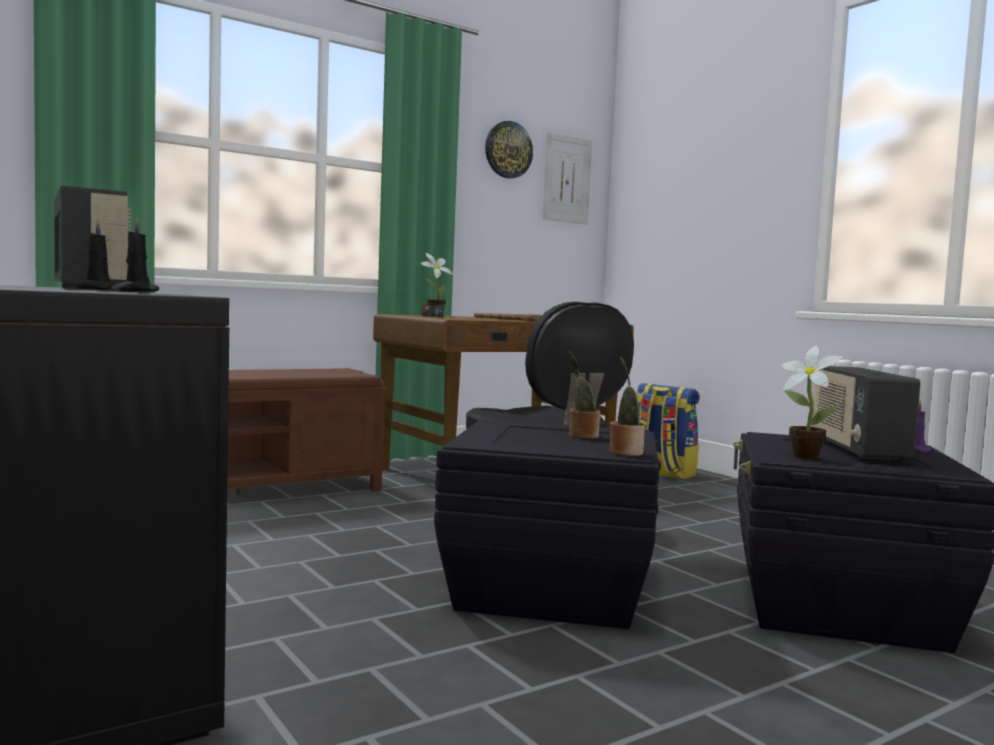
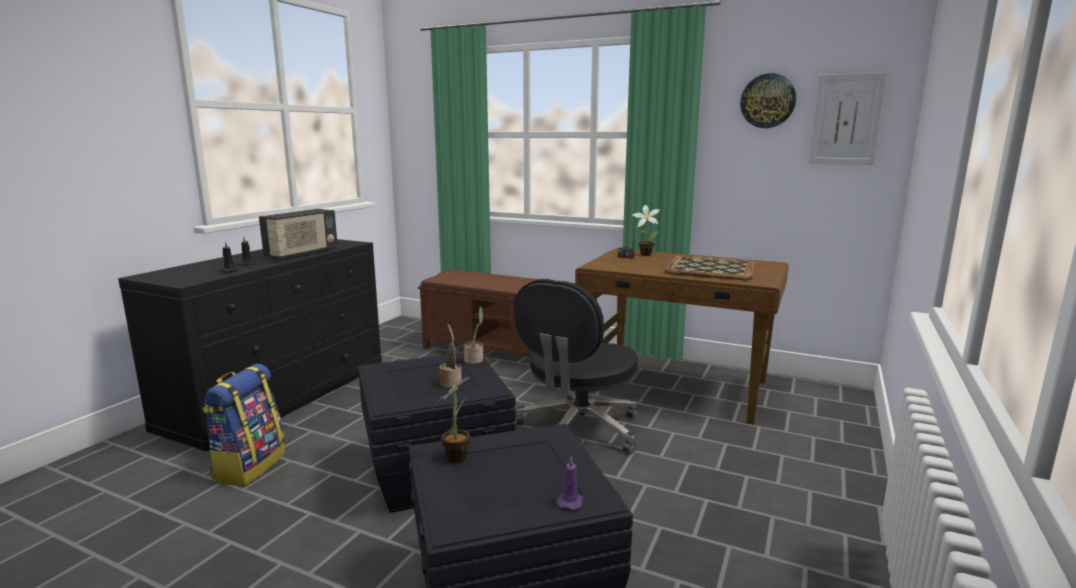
camera: 60 degrees right, 10 degrees up
(625, 452) = (397, 403): potted plant -> potted plant (474, 360)
(661, 473) = (818, 440): backpack -> backpack (249, 466)
(855, 449) = (530, 474): radio -> none

